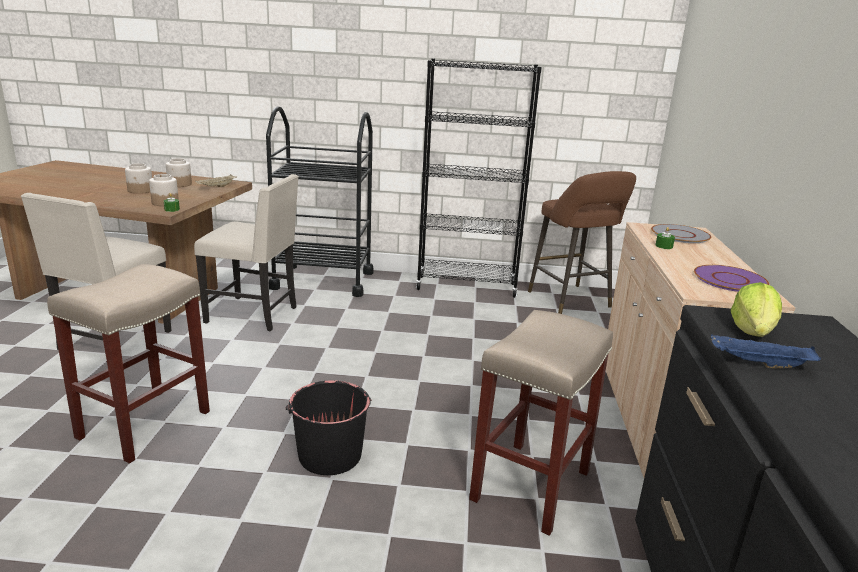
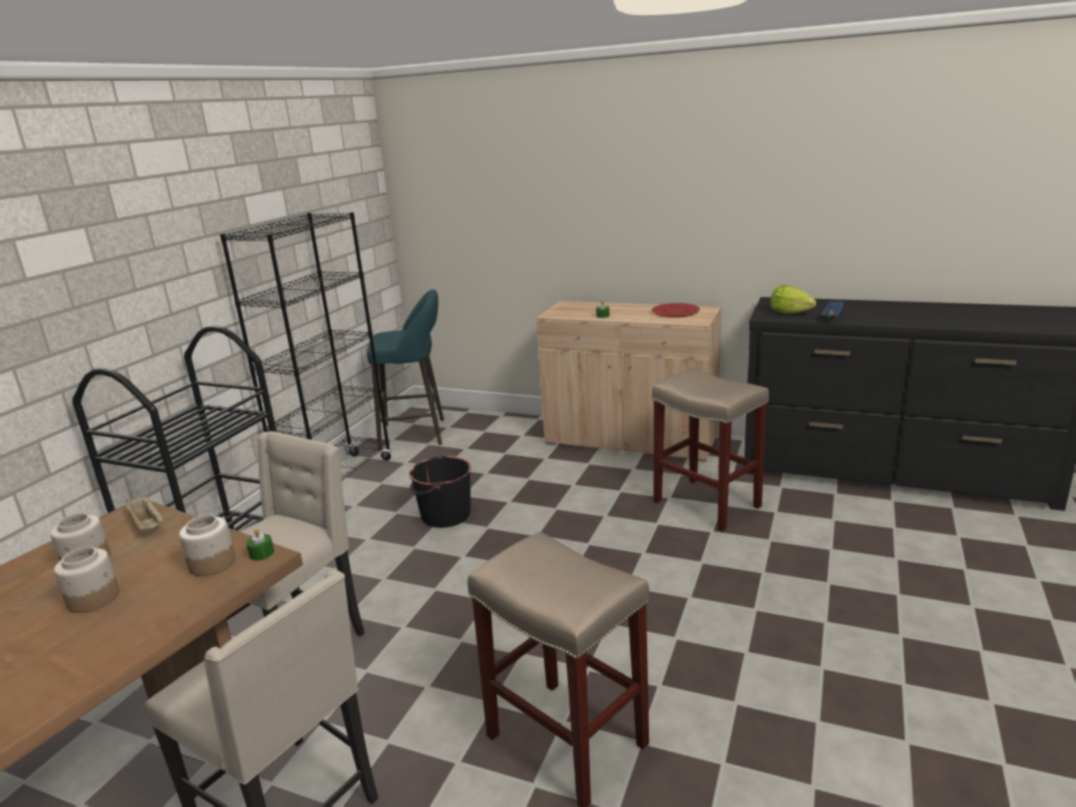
camera: 70 degrees left, 0 degrees up
(329, 455) = (654, 596): black bucket -> black bucket (445, 515)
(571, 301) = (417, 434): brown stool -> turquoise stool
(680, 235) = (576, 308): grey plate -> none
(729, 280) = (675, 311): purple plate -> red plate

